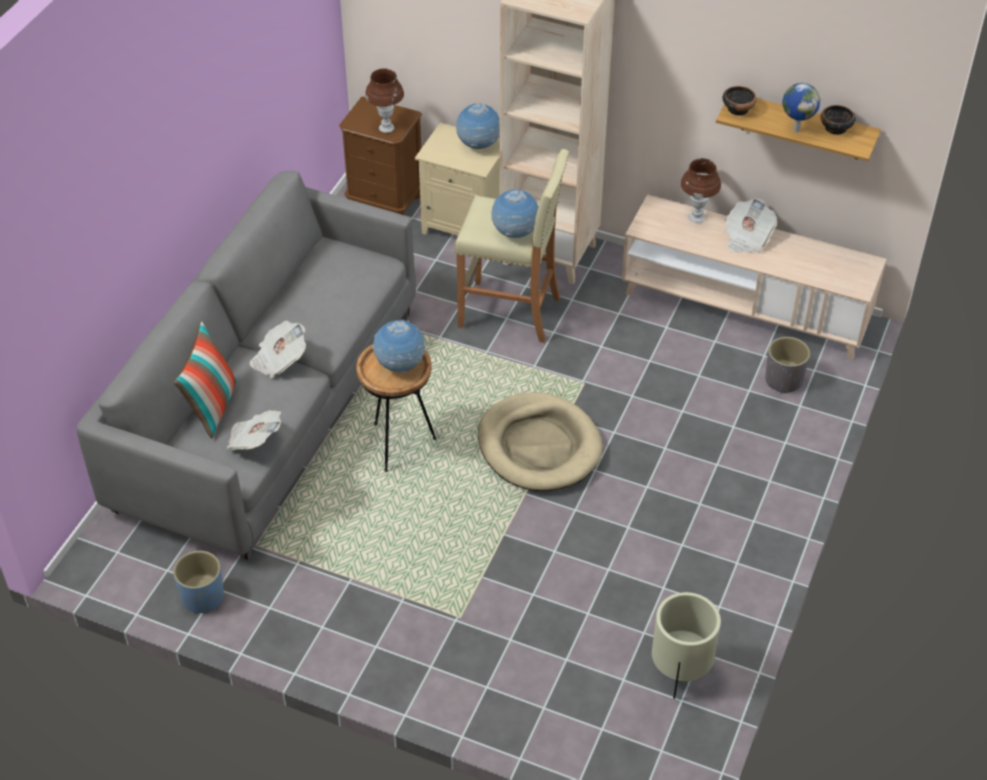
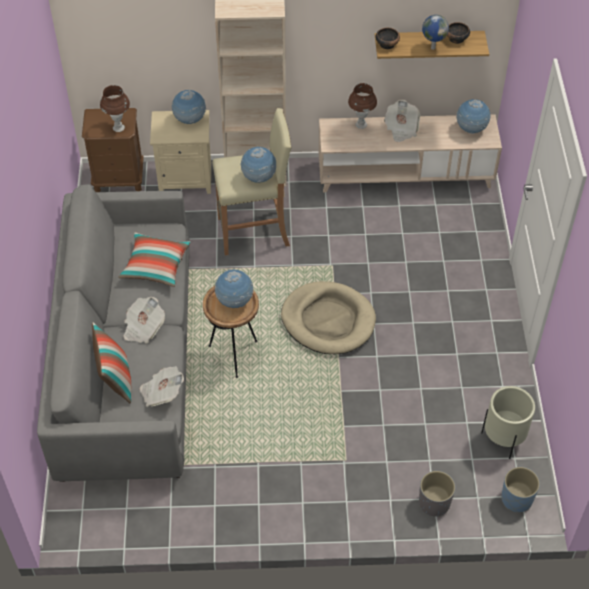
camera: 25 degrees left, 5 degrees up
(203, 597) = (164, 517): blue planter -> blue planter (517, 499)
(338, 297) = (155, 266): none -> pillow
(784, 380) = (457, 217): grey planter -> grey planter (434, 503)
(841, 267) = (471, 129): none -> globe

